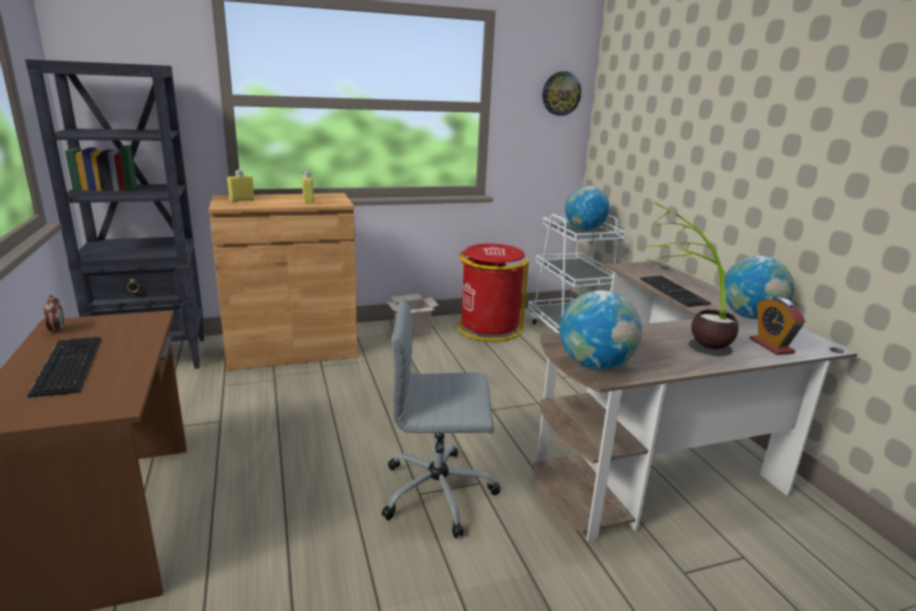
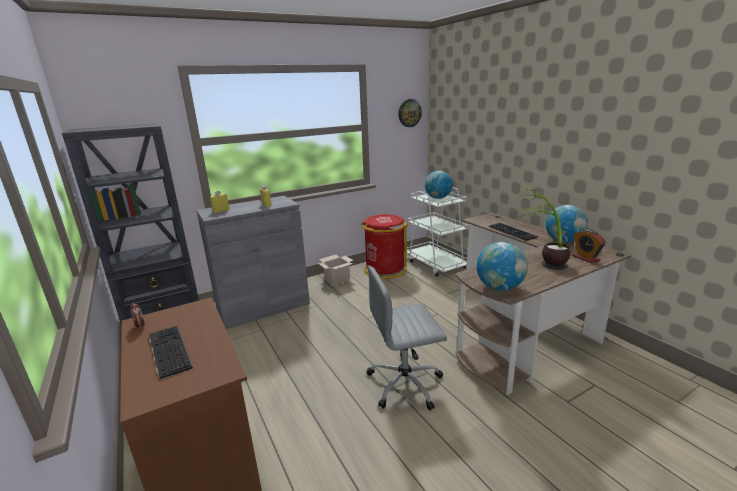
camera: 10 degrees left, 0 degrees up
(292, 350) = (263, 307): brown cabinet -> grey cabinet

